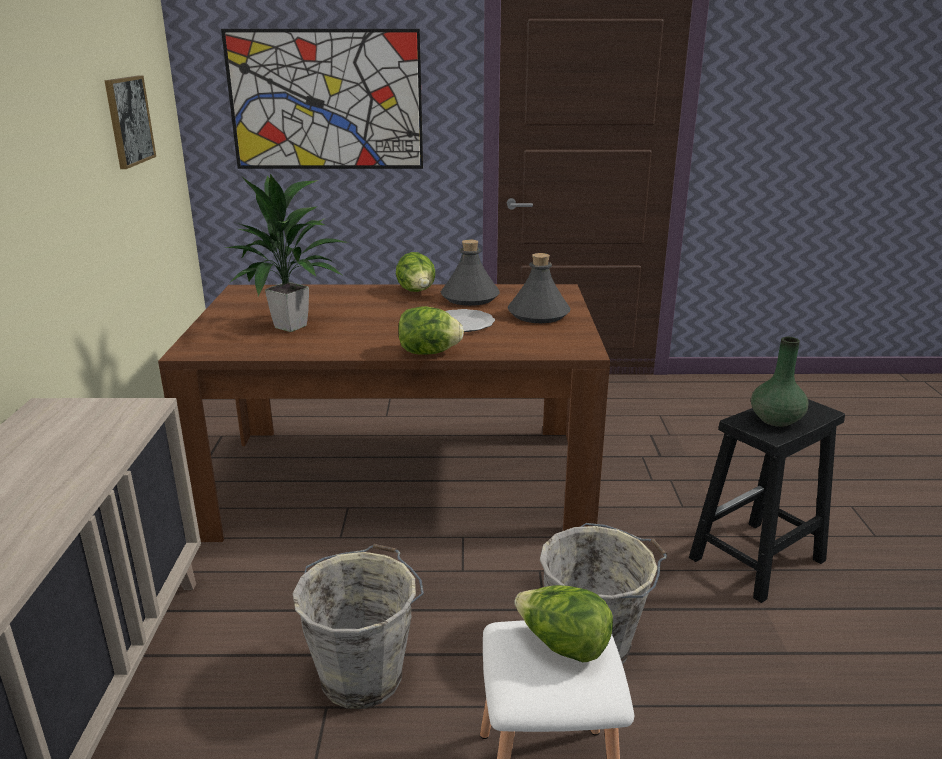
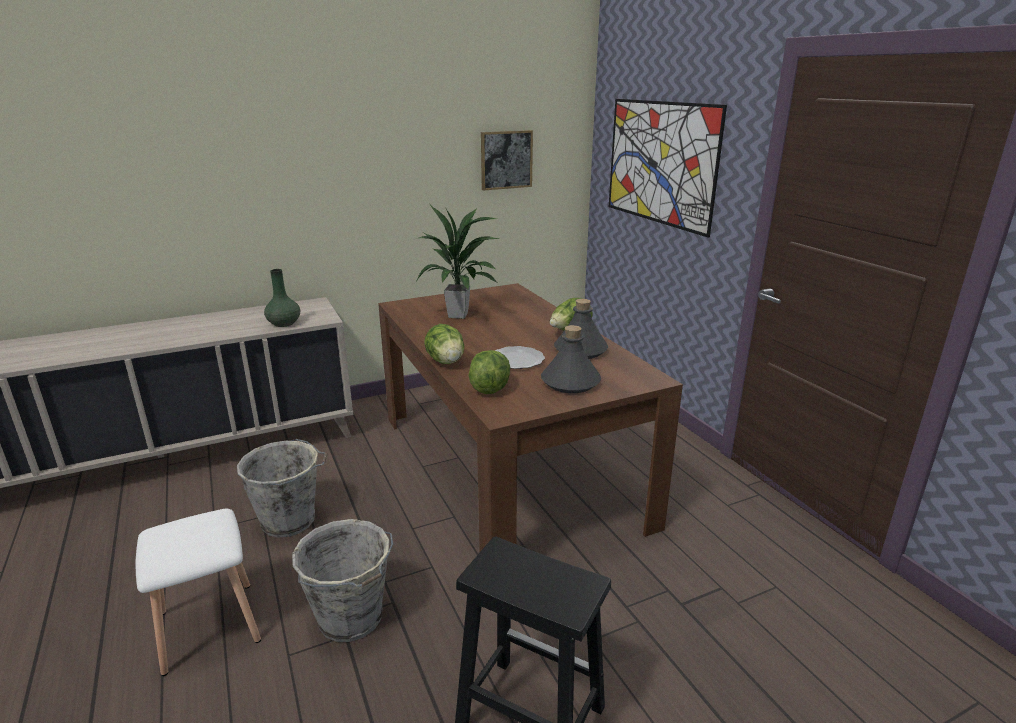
camera: 65 degrees right, 0 degrees up
(563, 646) = (197, 538): lettuce -> lettuce (490, 387)
(775, 420) = (521, 573): green vase -> green vase (284, 323)

